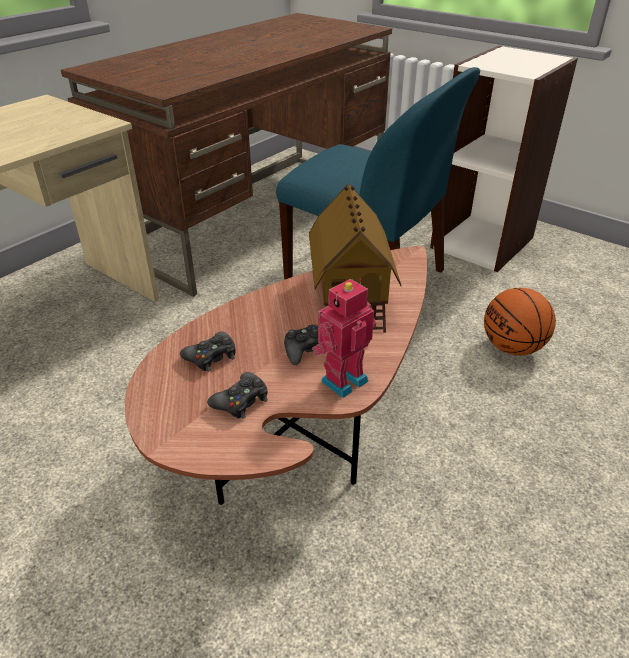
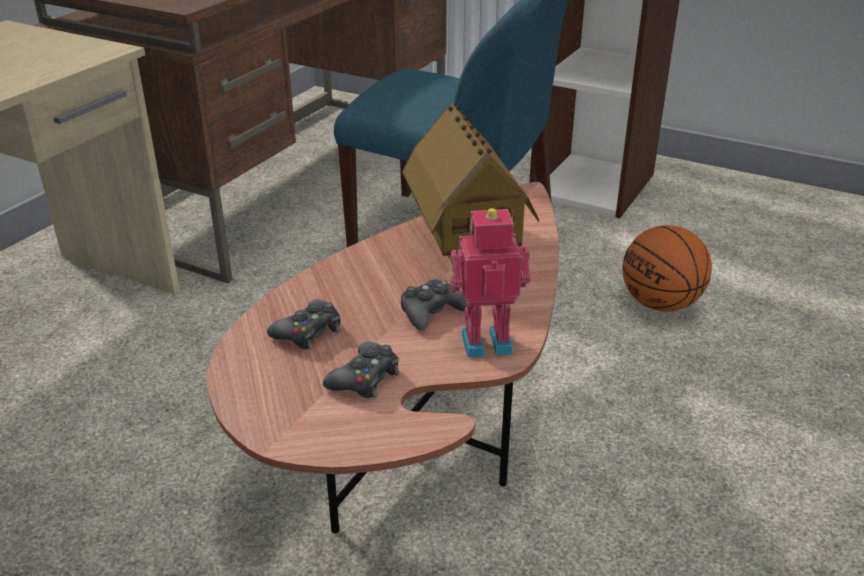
camera: 10 degrees left, 5 degrees down
(342, 379) = (486, 341): toy robot -> toy robot turned 45 degrees clockwise

